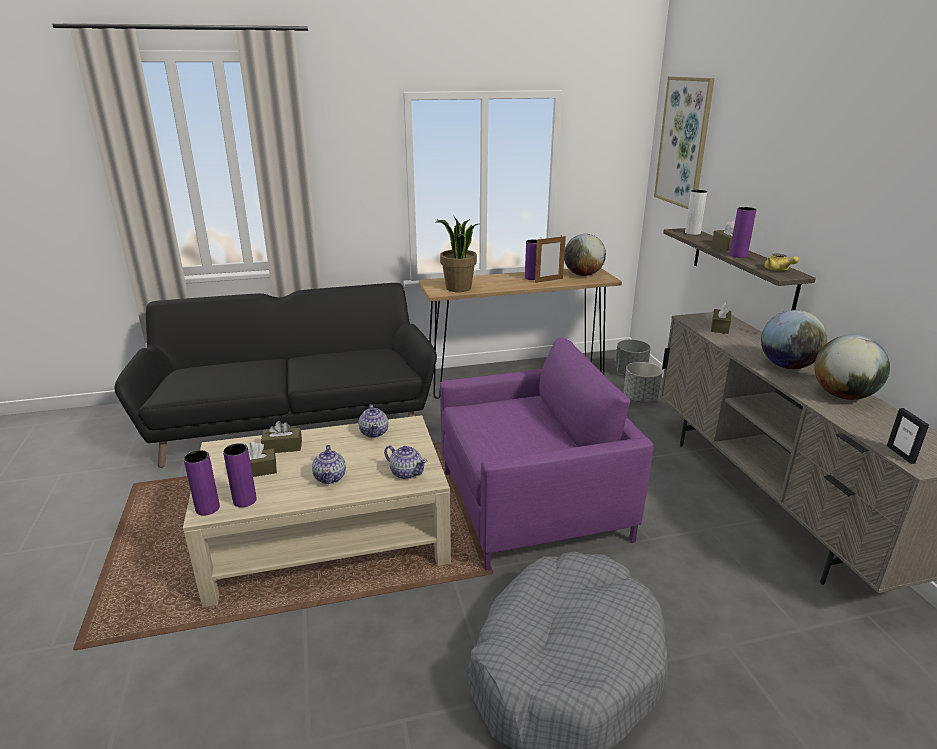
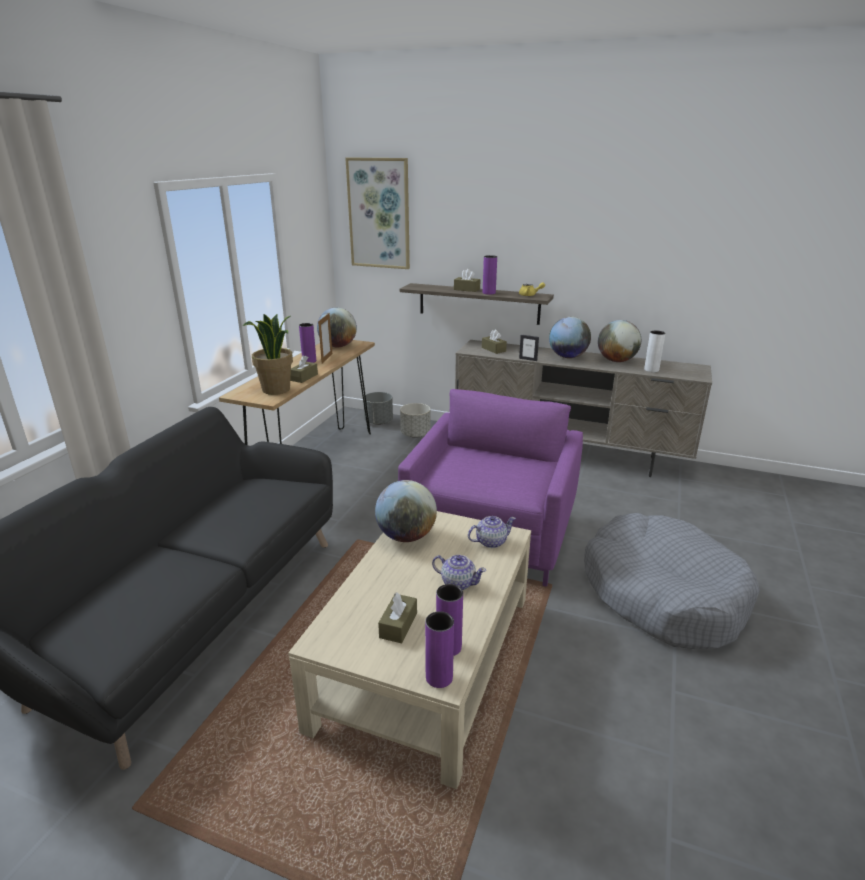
camera: 55 degrees left, 0 degrees up
(282, 447) = (370, 596): brown tissue box -> brown tissue box (304, 377)
(374, 432) = (406, 536): teapot -> globe
(692, 233) = (423, 286): white vase -> white vase (651, 370)
(900, 454) = (687, 376): picture frame -> picture frame (528, 359)

